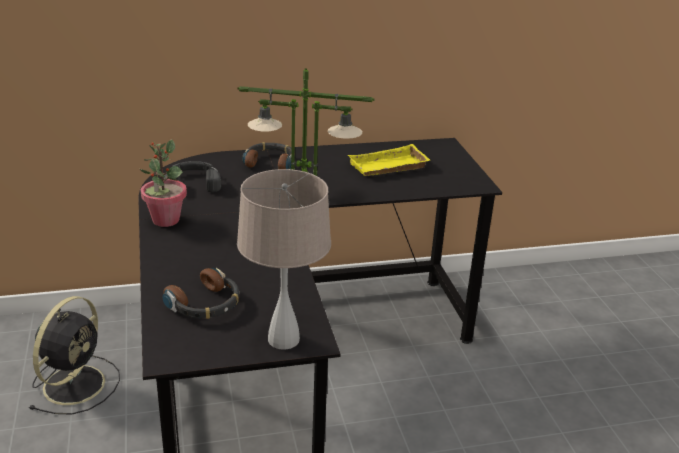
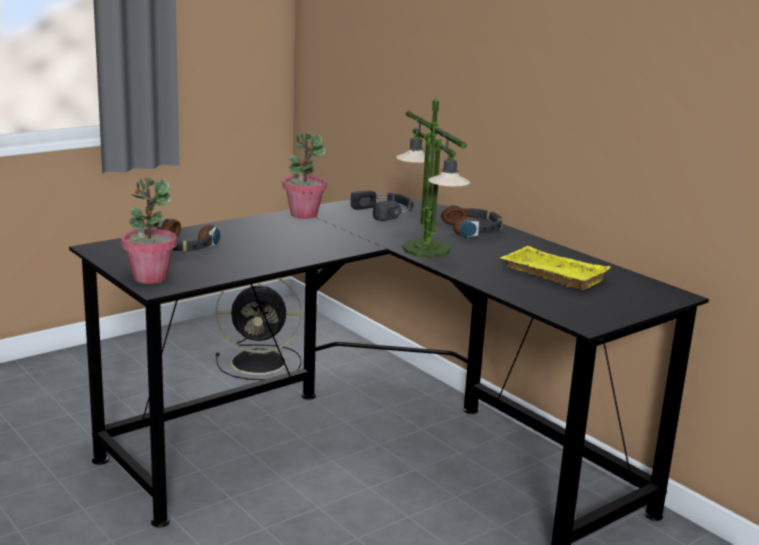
camera: 65 degrees right, 10 degrees down
(283, 340) = (150, 277): beige table lamp -> potted plant

